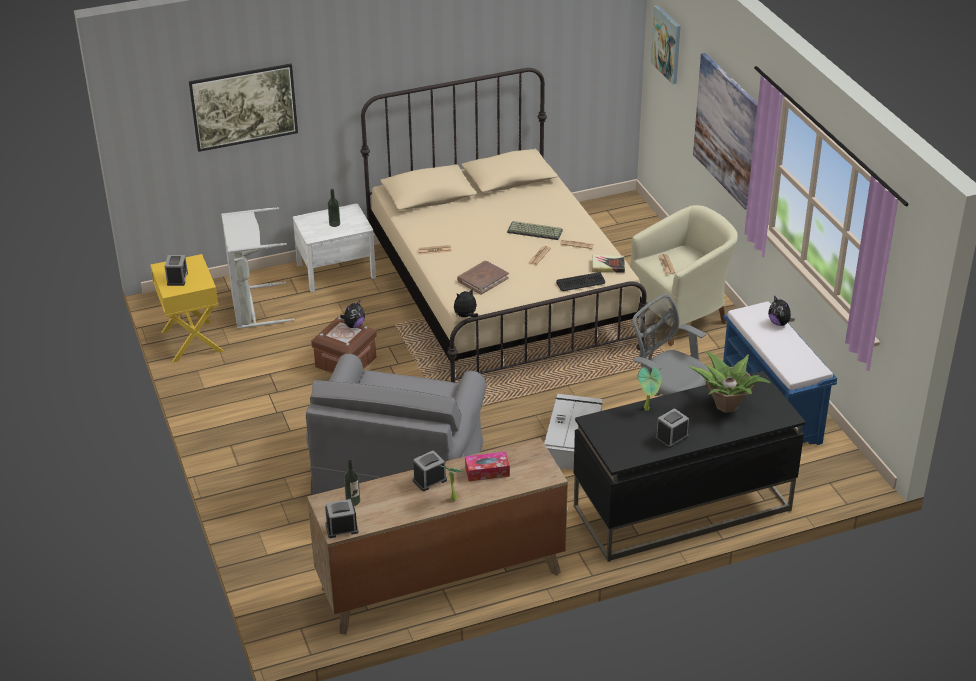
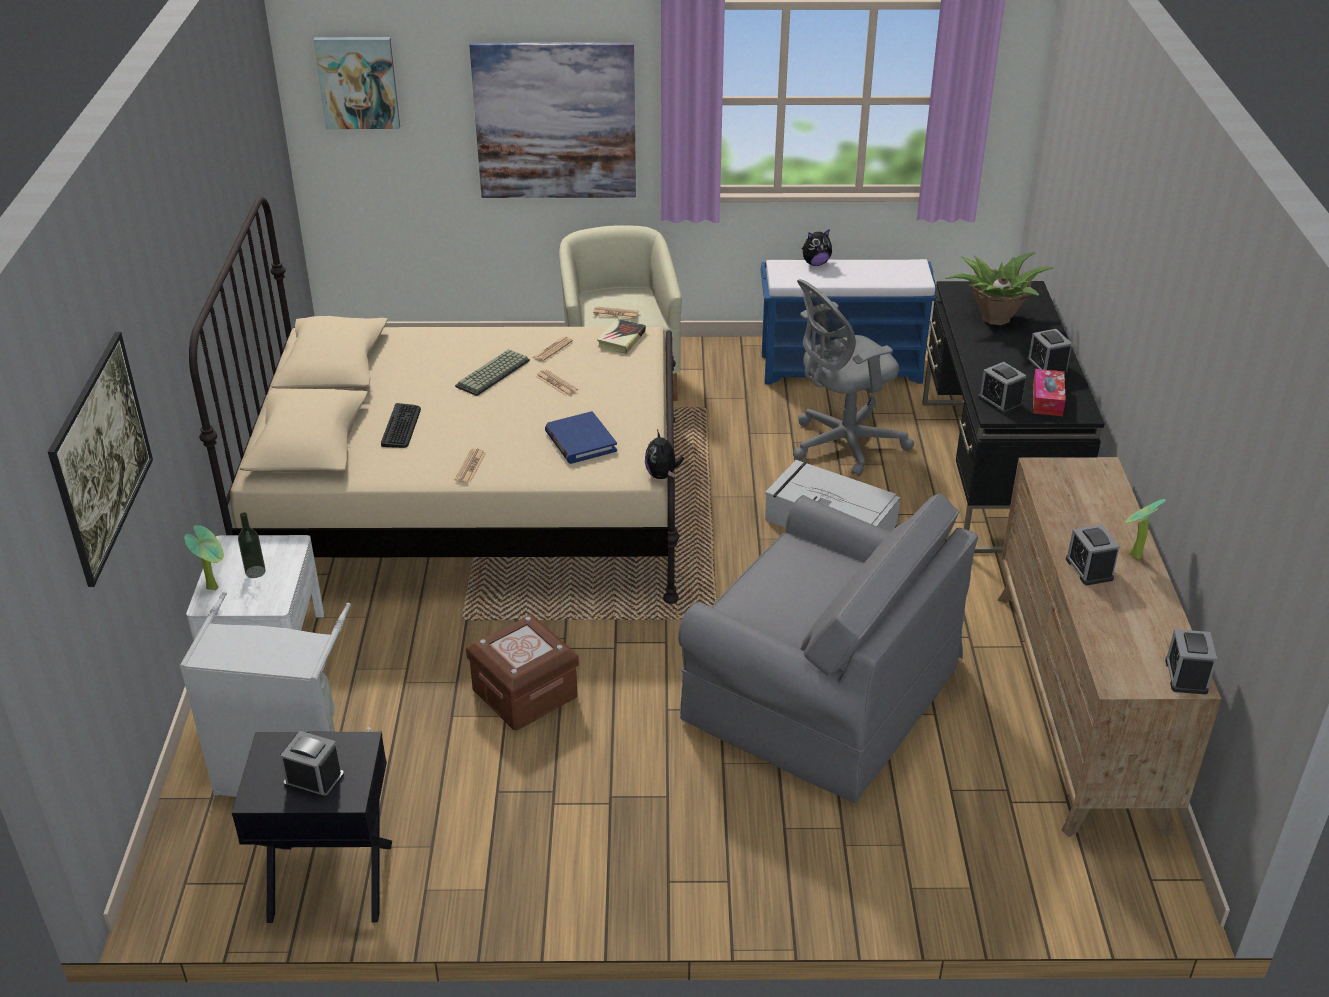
camera: 70 degrees left, 0 degrees up
(191, 341) = (330, 882): yellow nightstand -> black nightstand
(353, 501) = (1122, 652): bottle -> none
(354, 325) = (511, 631): plush toy -> none
(482, 279) = (580, 441): brown book -> blue book
(487, 471) = (1082, 515): tissue box -> tissue box (1047, 400)
(581, 282) = (647, 366): keyboard -> keyboard (401, 426)
(608, 422) = (1000, 401): none -> alarm clock
(648, 409) = (983, 368): potted plant -> potted plant (215, 586)

